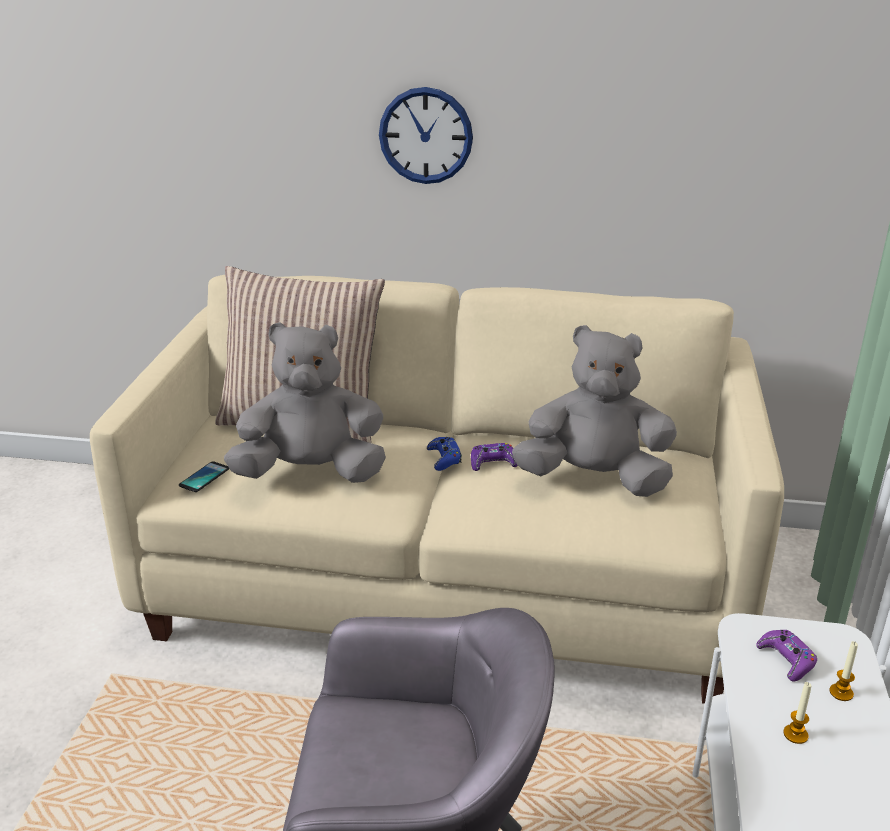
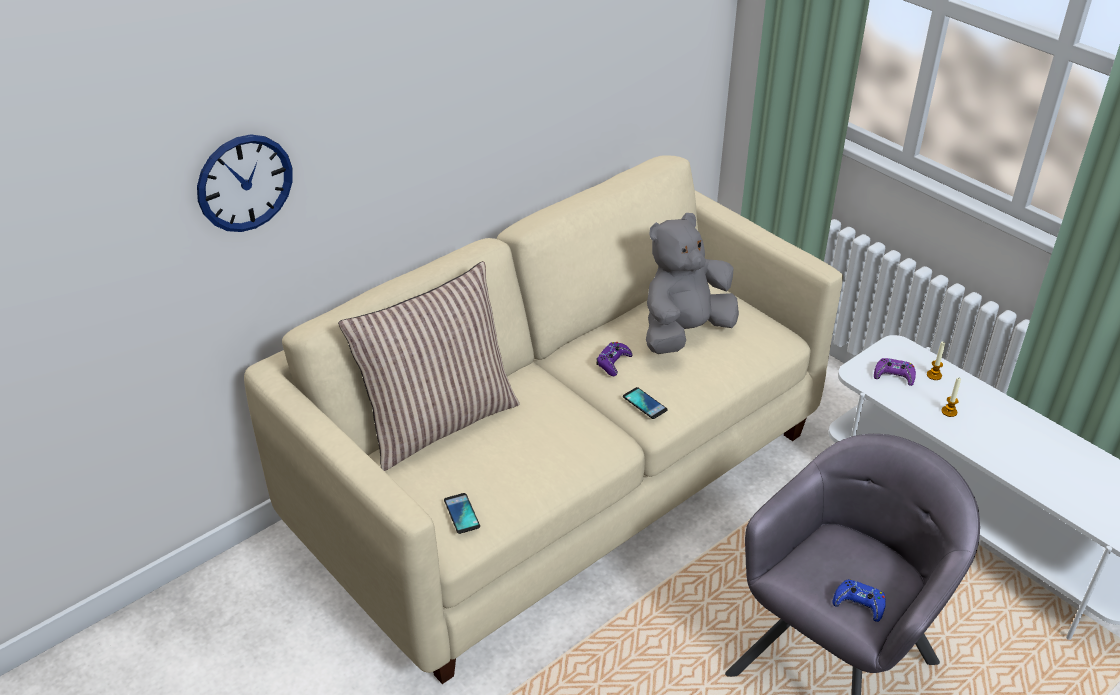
camera: 50 degrees left, 10 degrees up
(311, 473) = (526, 453): grey plush toy -> none
(426, 136) = (421, 114): wall clock -> wall clock (245, 183)
(444, 458) = (576, 381): blue game controller -> blue game controller (859, 604)
(463, 503) = (644, 403): none -> phone

